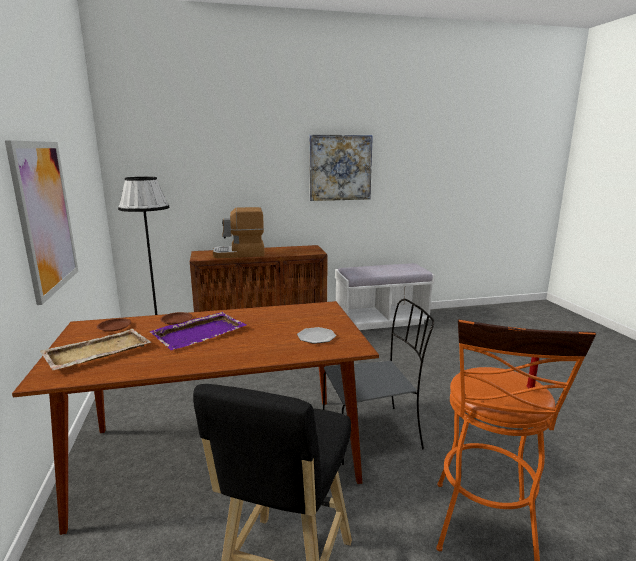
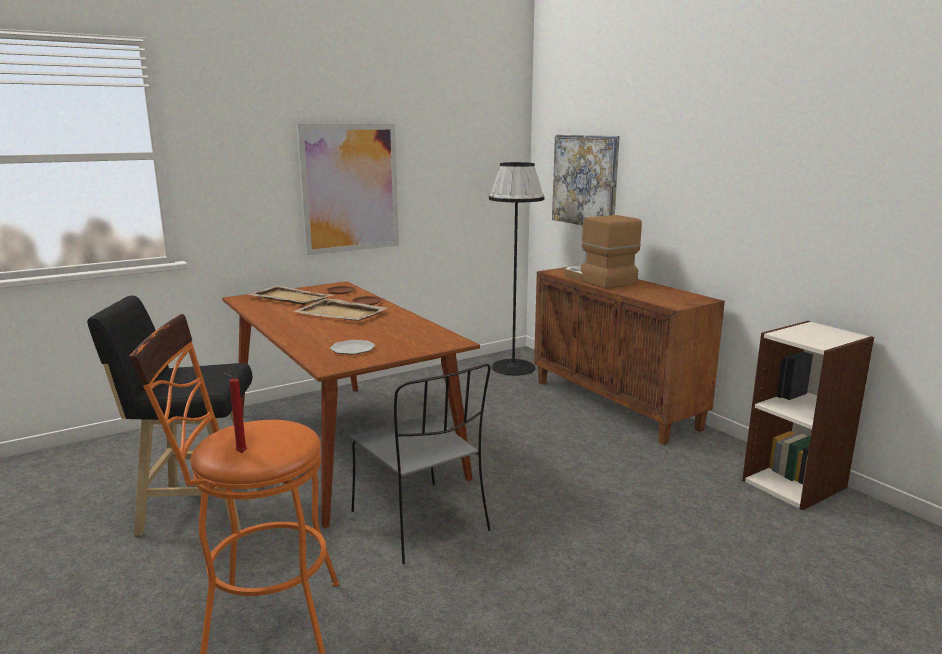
camera: 70 degrees right, 0 degrees up
(200, 332) = (341, 313): purple tray -> beige tray
(340, 168) = (785, 169): picture -> picture (585, 180)
(381, 320) = (795, 484): white bench -> bookcase

